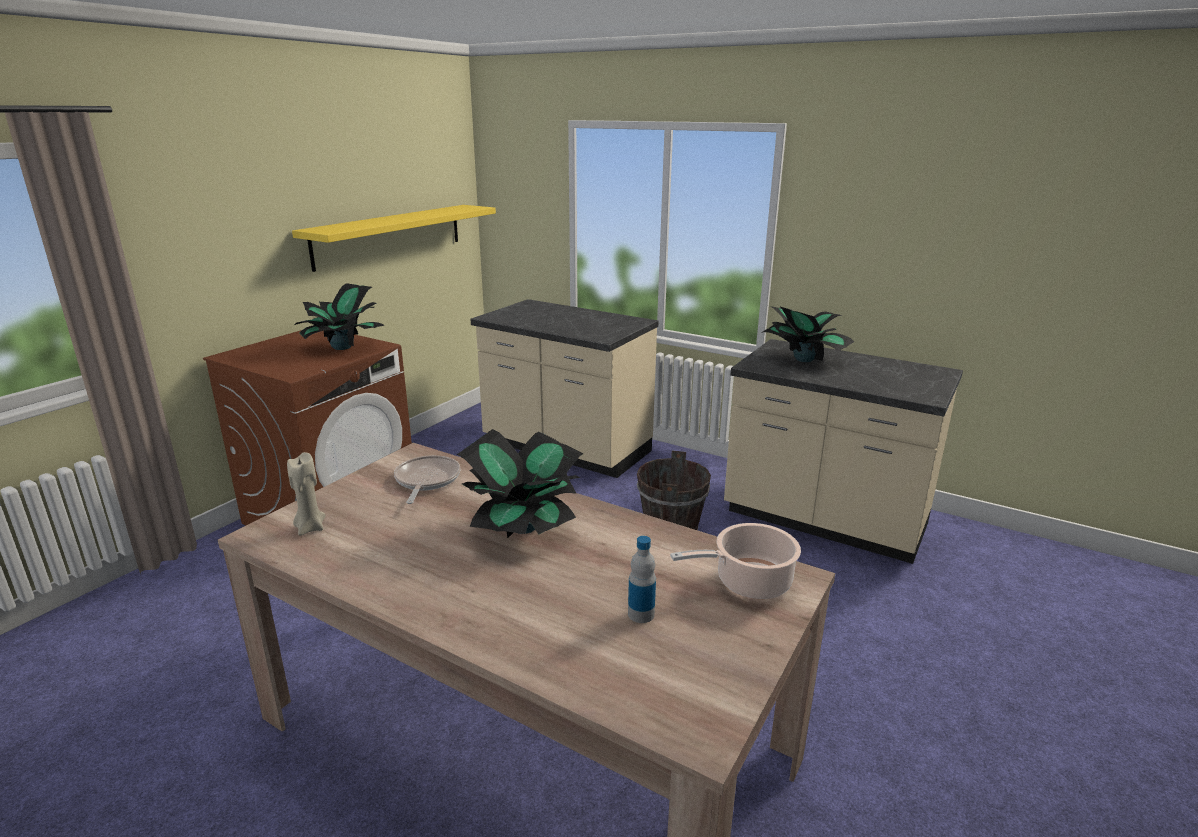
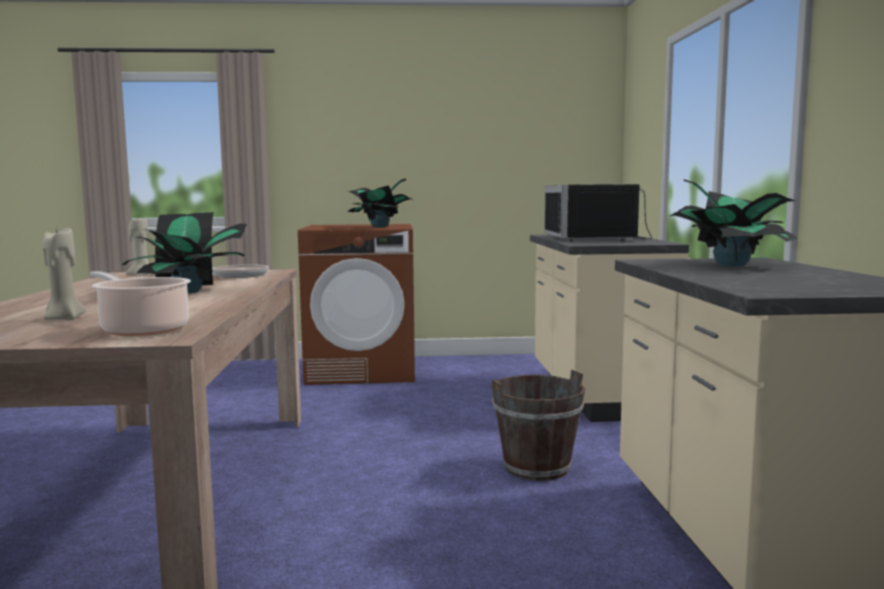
camera: 55 degrees right, 15 degrees down
(390, 235) = (503, 162): yellow shelf -> none
(562, 319) = (596, 238): none -> black microwave
(641, 614) = (63, 318): bottle -> beige candle

